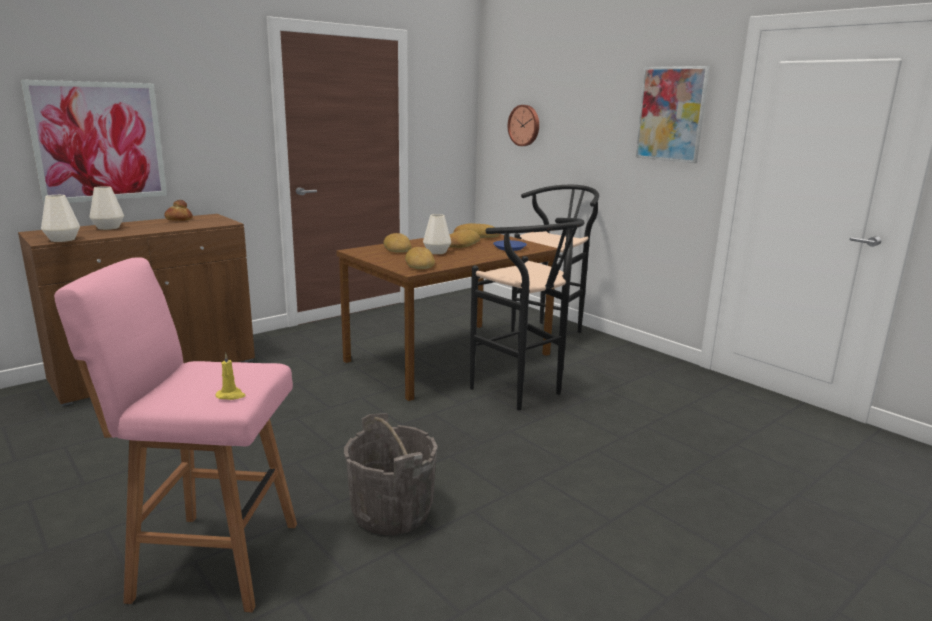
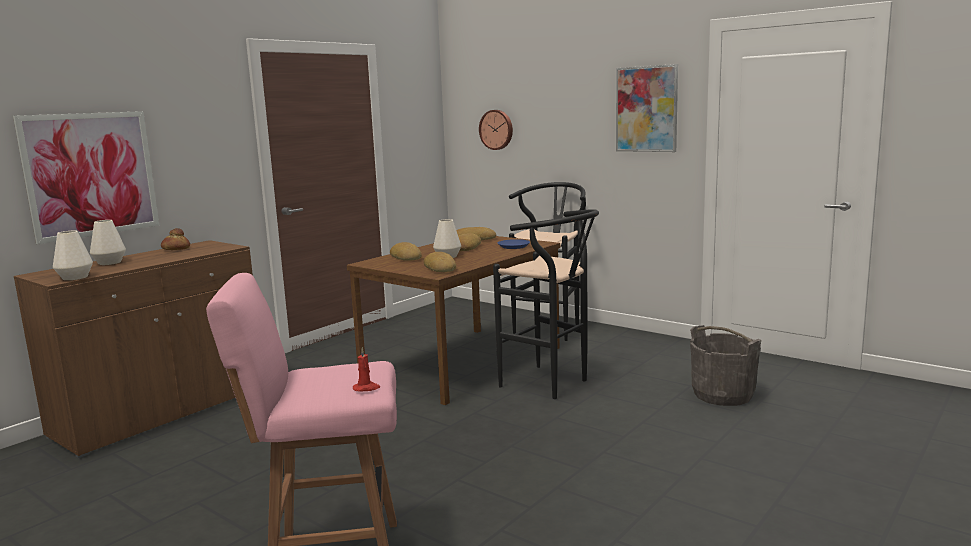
camera: 10 degrees left, 5 degrees down
(231, 395) = (366, 388): yellow candle -> red candle
(392, 511) = (482, 499): grey bucket -> grey bucket (723, 394)

